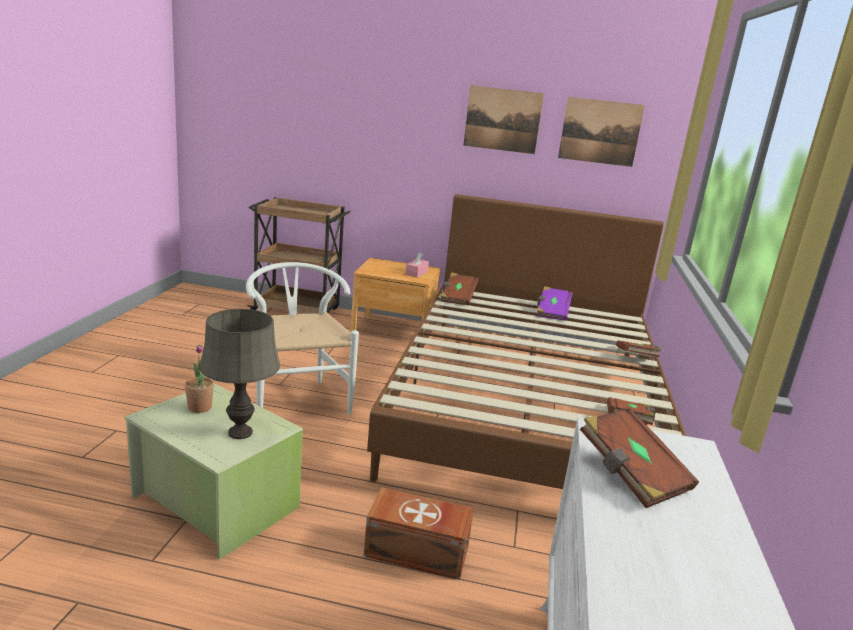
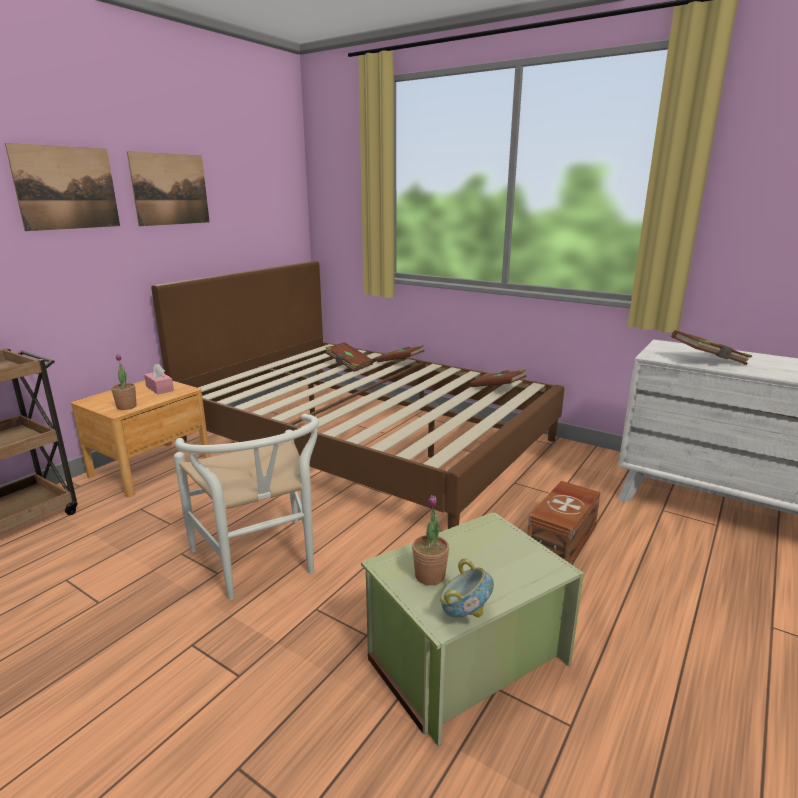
camera: 65 degrees left, 0 degrees up
(157, 423) = (464, 613): none -> bowl
(241, 432) = (498, 550): grey table lamp -> none
(296, 397) = (261, 563): white chair -> white chair turned 120 degrees counterclockwise
(375, 271) = (126, 407): none -> potted plant
(457, 298) = (220, 392): brown book -> brown book (348, 365)
(552, 312) = (293, 366): purple book -> none
(600, 132) = (253, 190): picture -> picture (67, 188)

